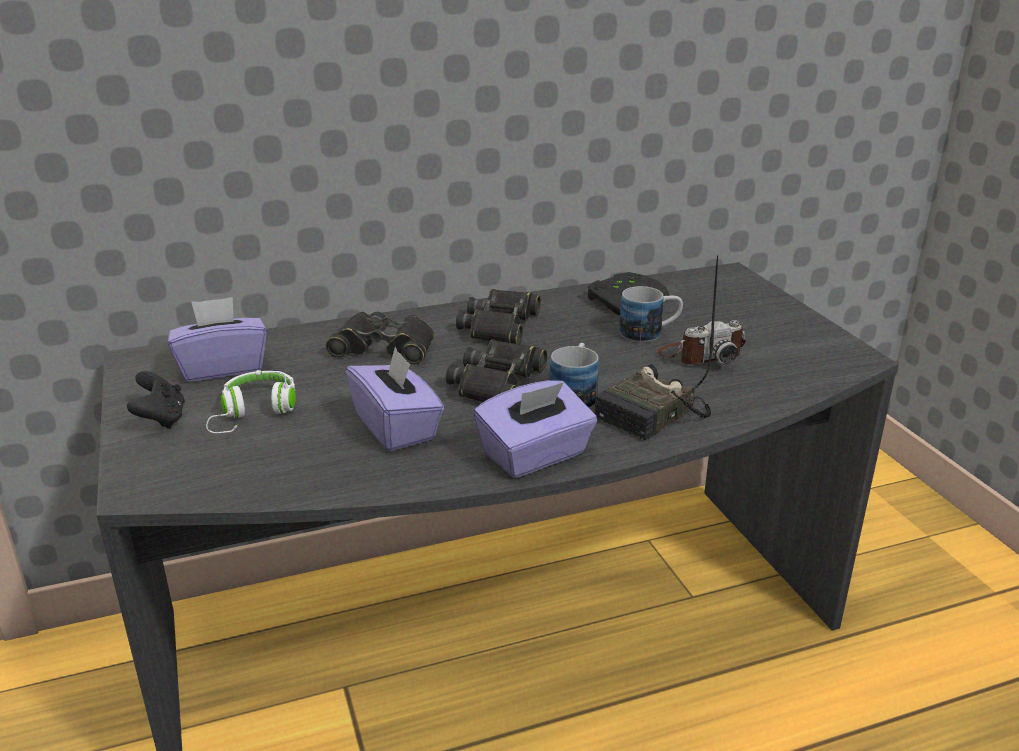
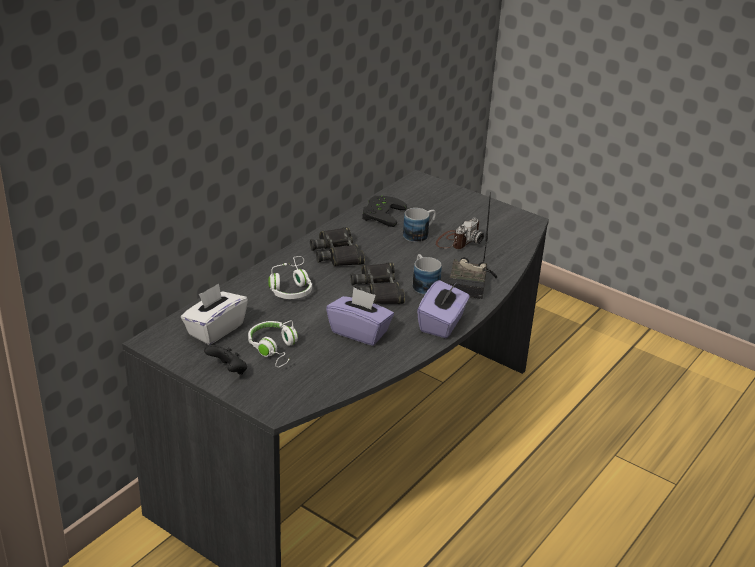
camera: 35 degrees left, 5 degrees up
(222, 367) = (215, 329): purple tissue box -> white tissue box
(384, 348) = (291, 287): black binoculars -> white headphones

